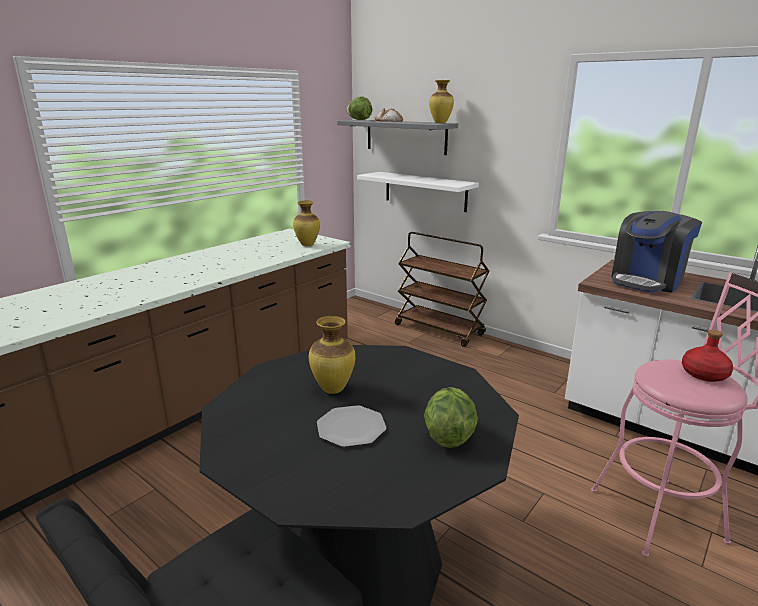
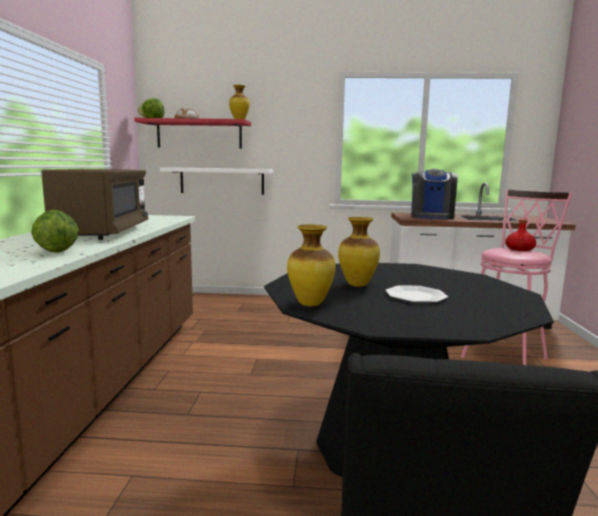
camera: 35 degrees left, 10 degrees down
(217, 265) = (103, 232): none -> brown microwave
(307, 245) = (161, 219): vase -> vase (309, 304)
(406, 136) = (199, 134): grey shelf -> red shelf
(439, 330) = (251, 299): brown cart -> none
(448, 436) = (475, 287): lettuce -> lettuce (56, 251)

